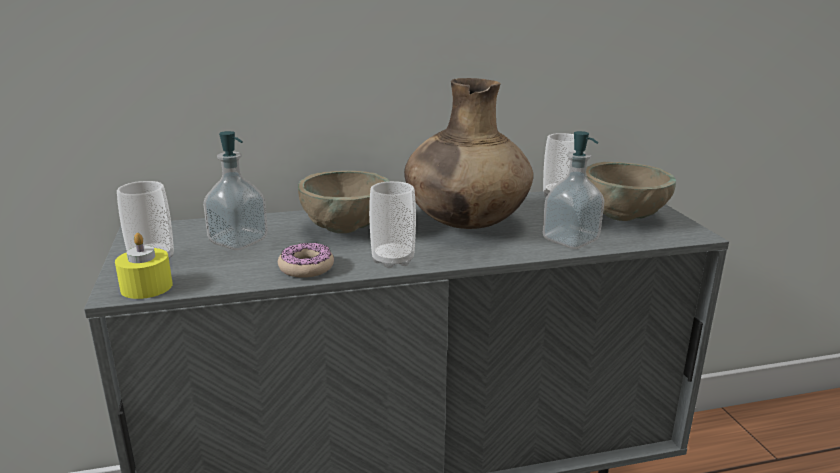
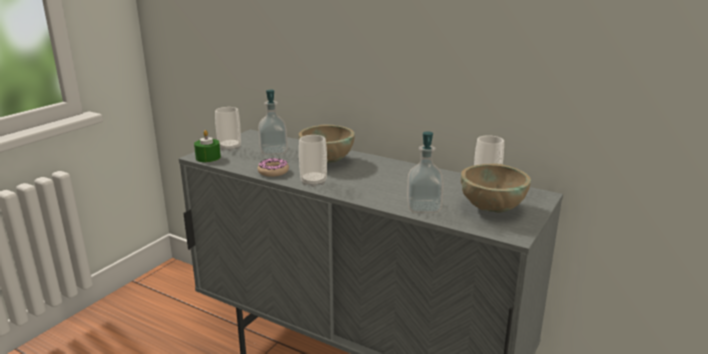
camera: 45 degrees right, 0 degrees up
(146, 287) = (208, 157): yellow candle -> green candle
(465, 224) = (388, 179): brown vase -> none

